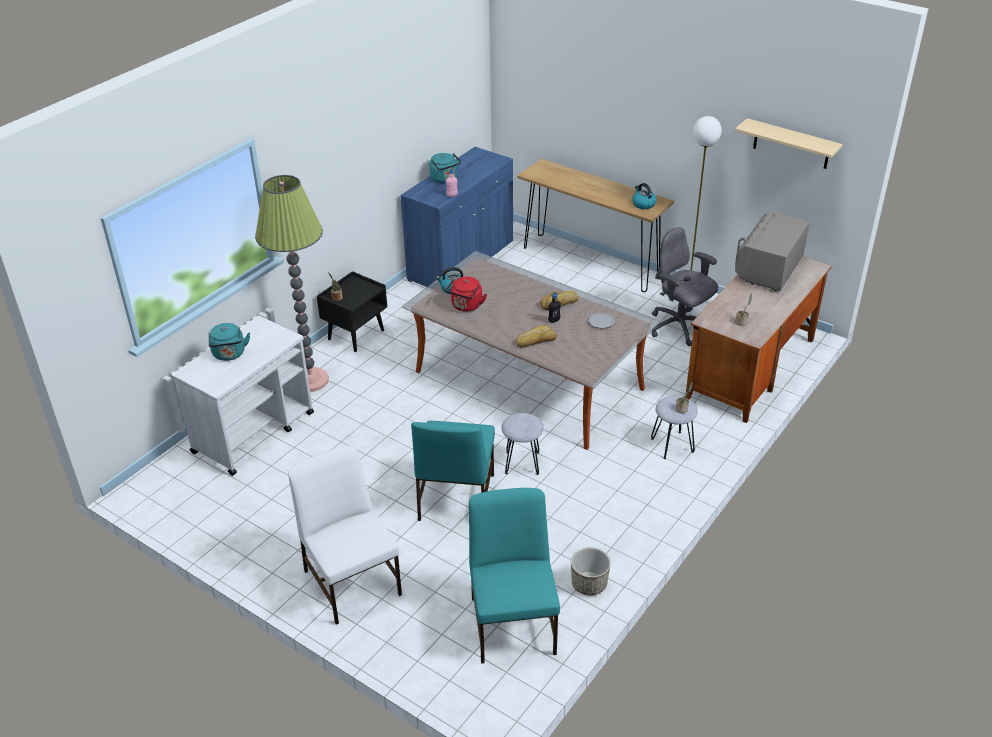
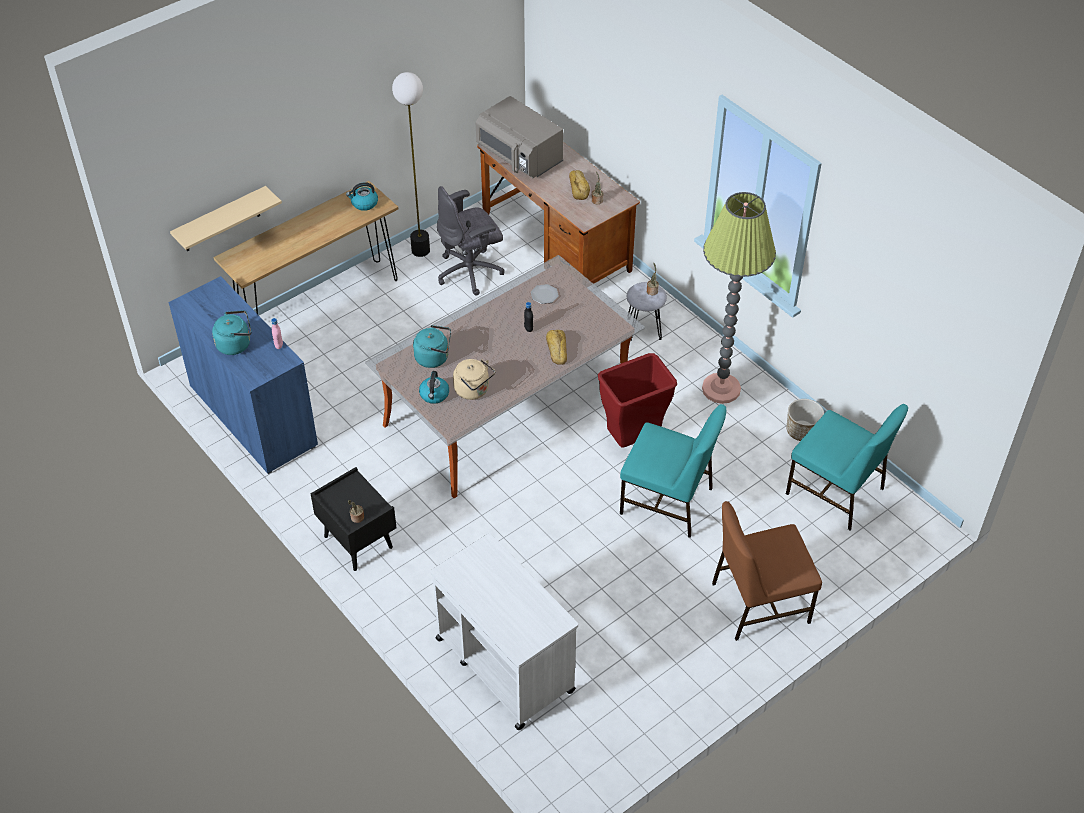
camera: 75 degrees left, 10 degrees up
(229, 354) = (500, 605): turquoise kettle -> turquoise kettle (434, 358)
(311, 380) = (429, 598): floor lamp -> floor lamp (721, 389)
(352, 581) = (758, 602): white chair -> brown chair
(466, 306) = (473, 390): red kettle -> beige kettle
(513, 623) = (836, 492): turquoise chair -> turquoise chair turned 150 degrees counterclockwise
(522, 462) = (632, 441): grey stool -> red trash can
(559, 303) = (501, 317): bread -> bread (579, 187)
(791, 144) = (462, 46): beige shelf -> beige shelf (221, 220)

